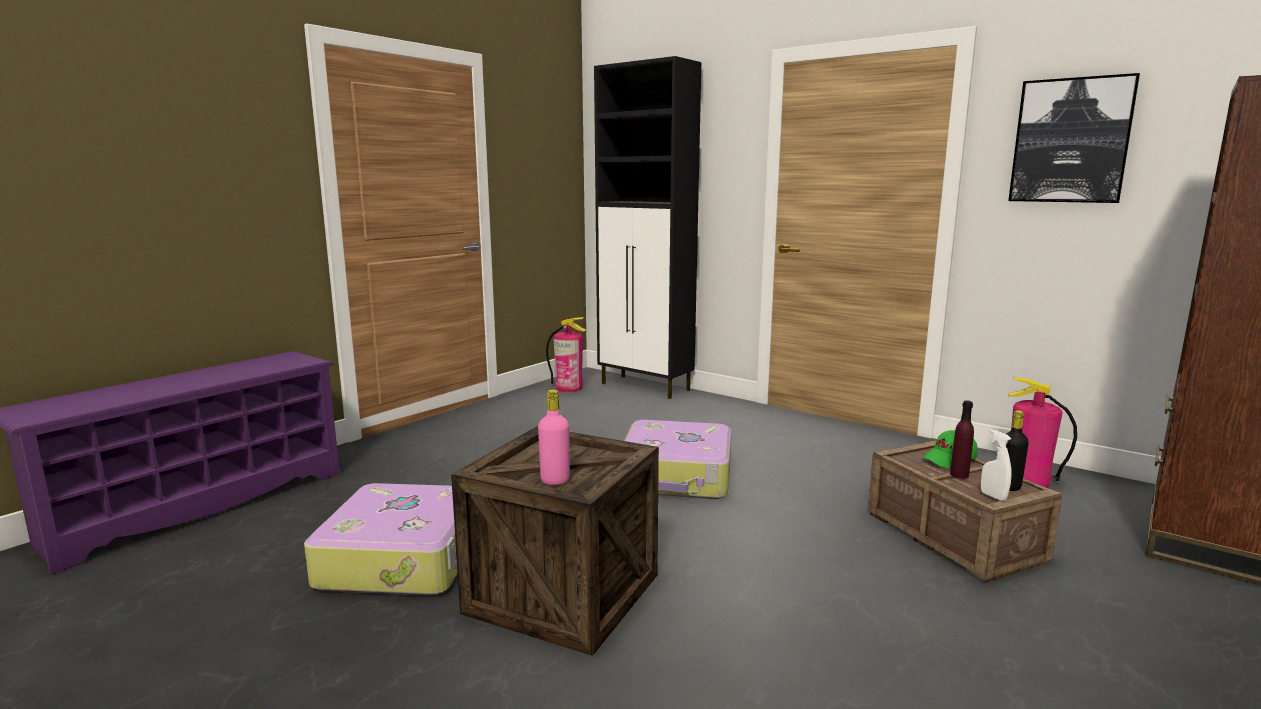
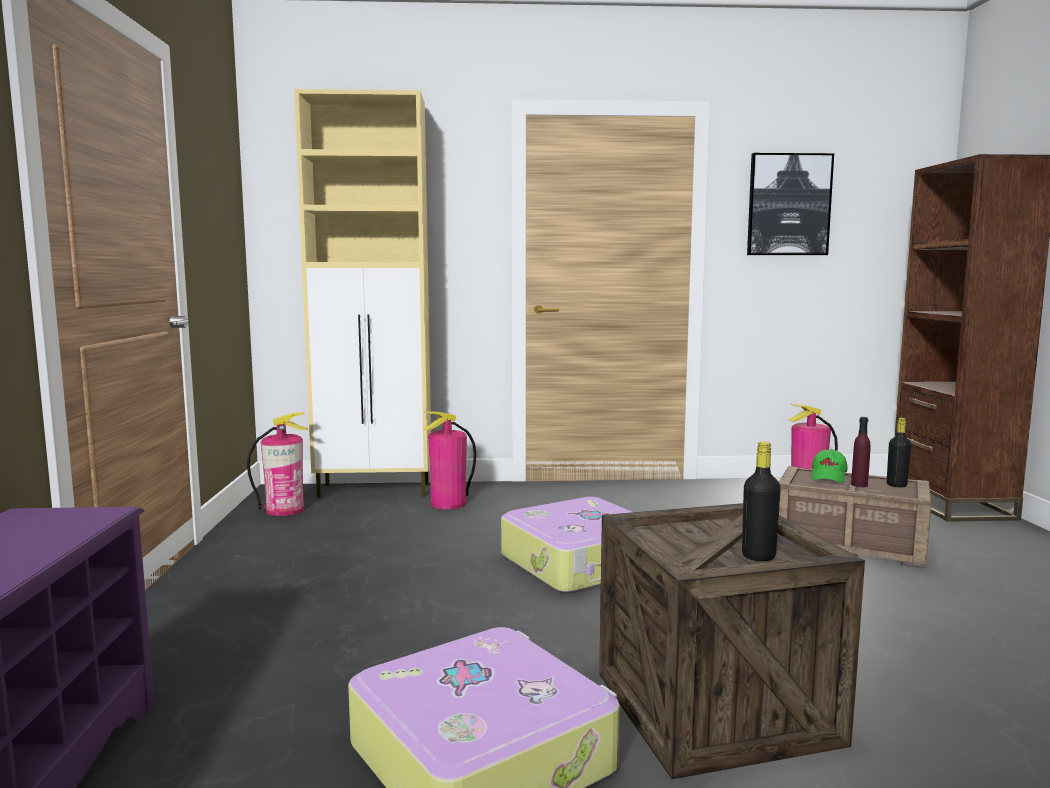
camera: 40 degrees left, 5 degrees down
(555, 480) = (758, 556): pink bottle -> black bottle
(646, 387) = (376, 490): black cabinet -> beige cabinet
(674, 408) = (448, 504): none -> fire extinguisher
(993, 496) = (909, 493): white spray bottle -> none

